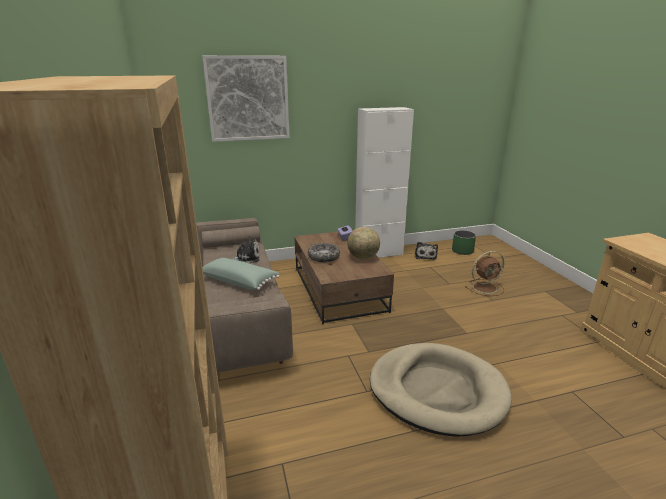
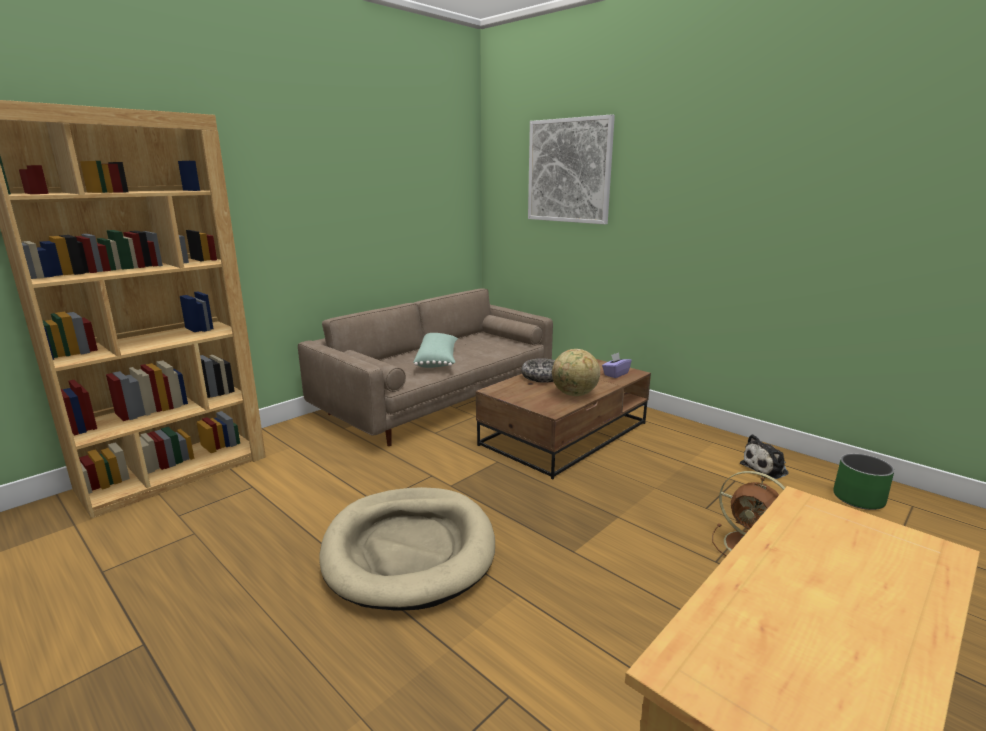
camera: 60 degrees right, 5 degrees down
(246, 258) = (489, 350): plush toy -> none
(378, 253) = (704, 433): white cabinet -> none

